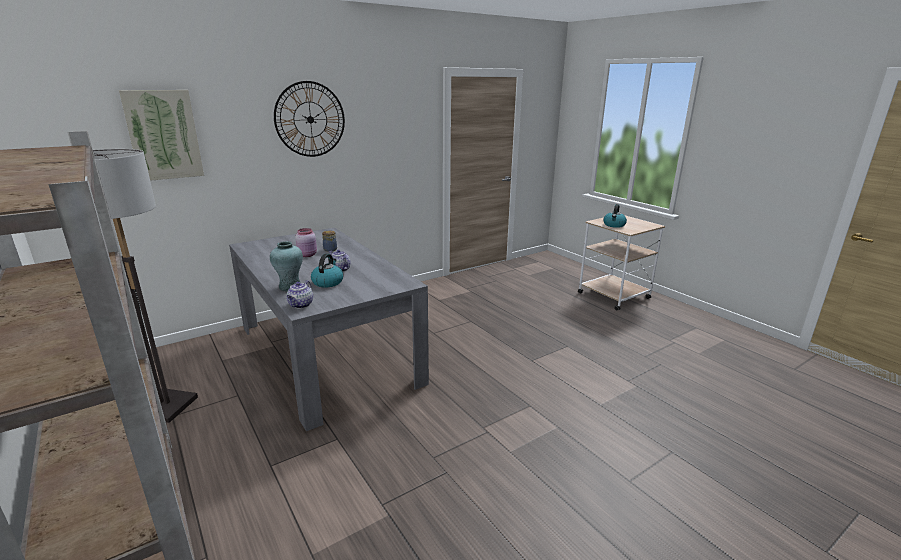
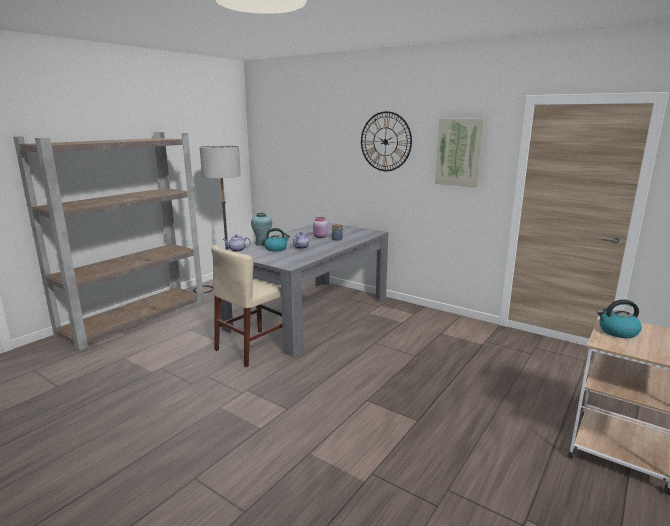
camera: 70 degrees right, 5 degrees down
(163, 135) = (303, 144): picture -> picture (459, 152)
(384, 409) = (253, 347): none -> beige chair

